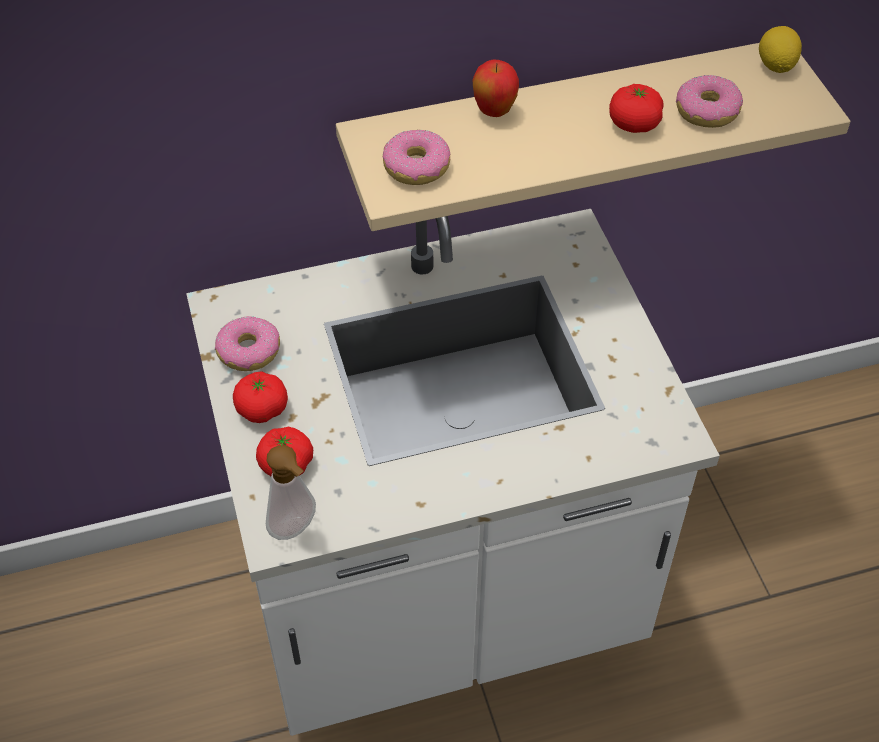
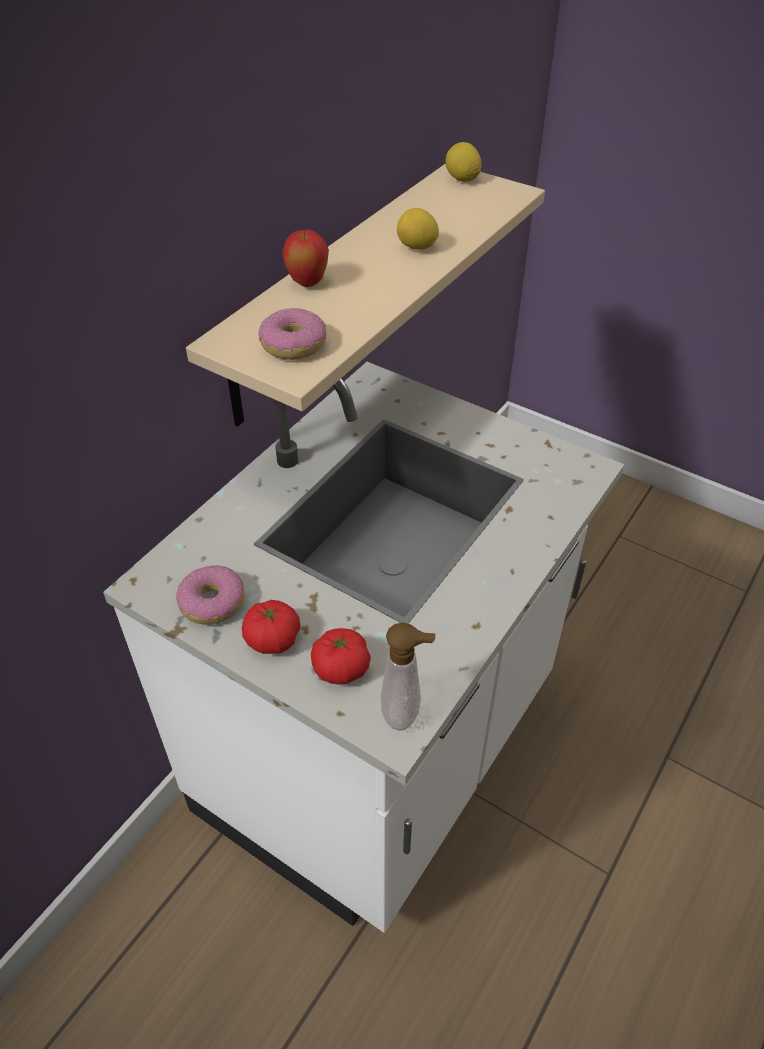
camera: 40 degrees left, 5 degrees down
(634, 124) = (417, 247): tomato -> lemon
(707, 111) = (454, 220): donut -> none

